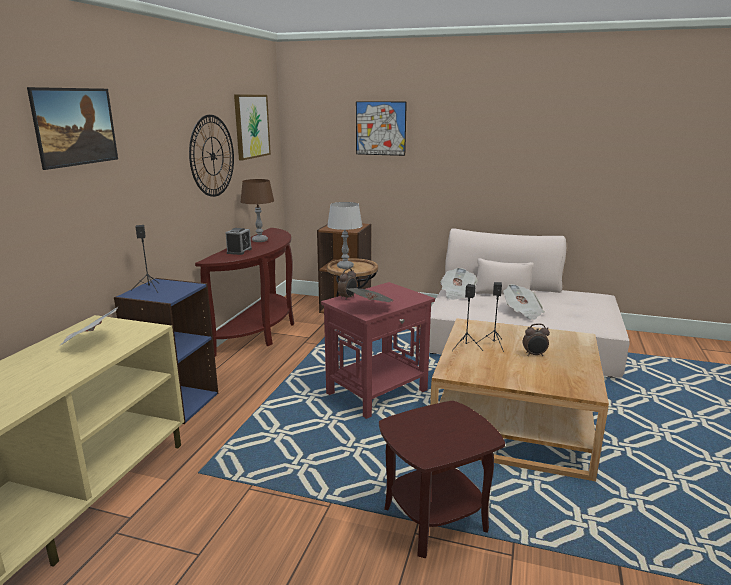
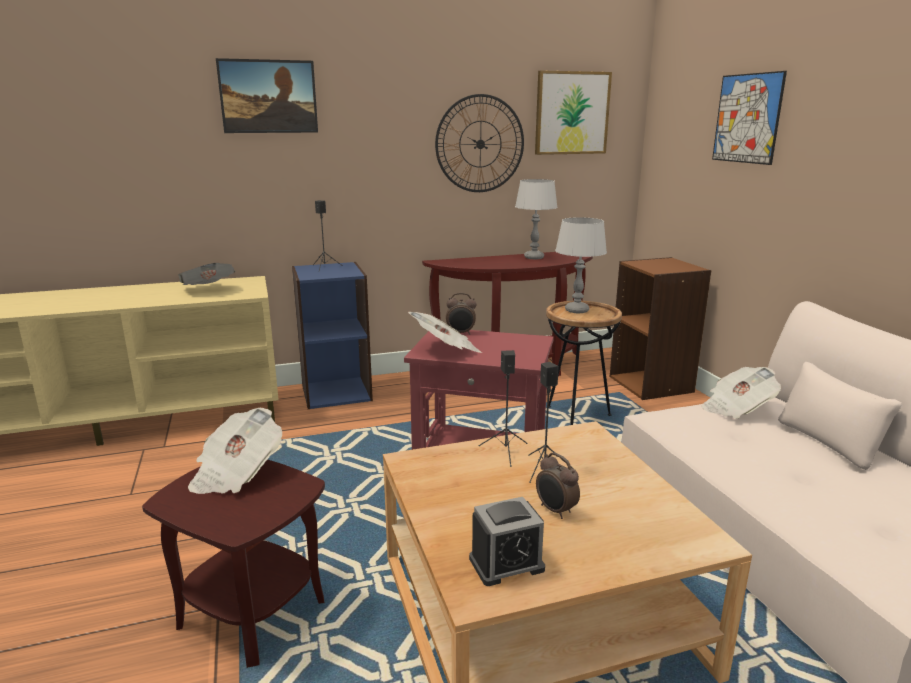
camera: 55 degrees right, 0 degrees up
(239, 251) = (484, 261): alarm clock -> alarm clock (506, 564)
(259, 240) = (534, 257): brown table lamp -> grey table lamp
(522, 312) = (775, 476): newspaper -> newspaper (236, 473)

